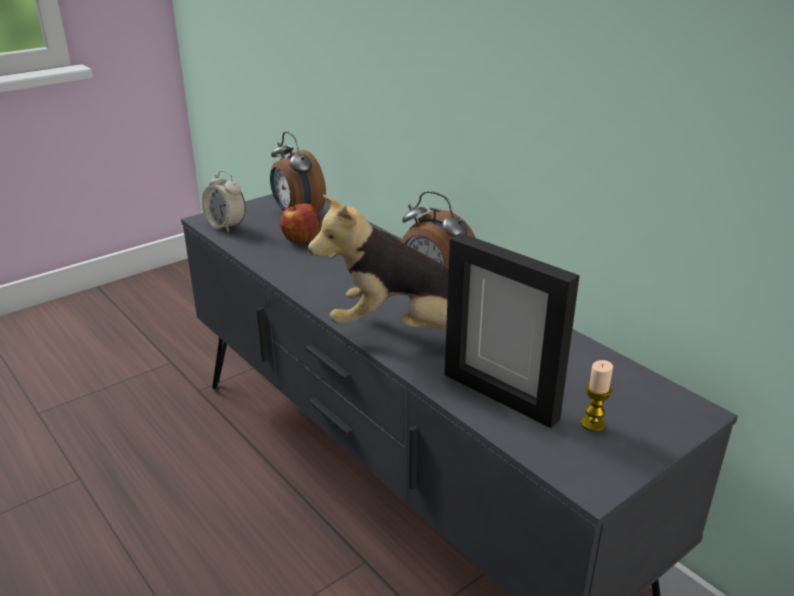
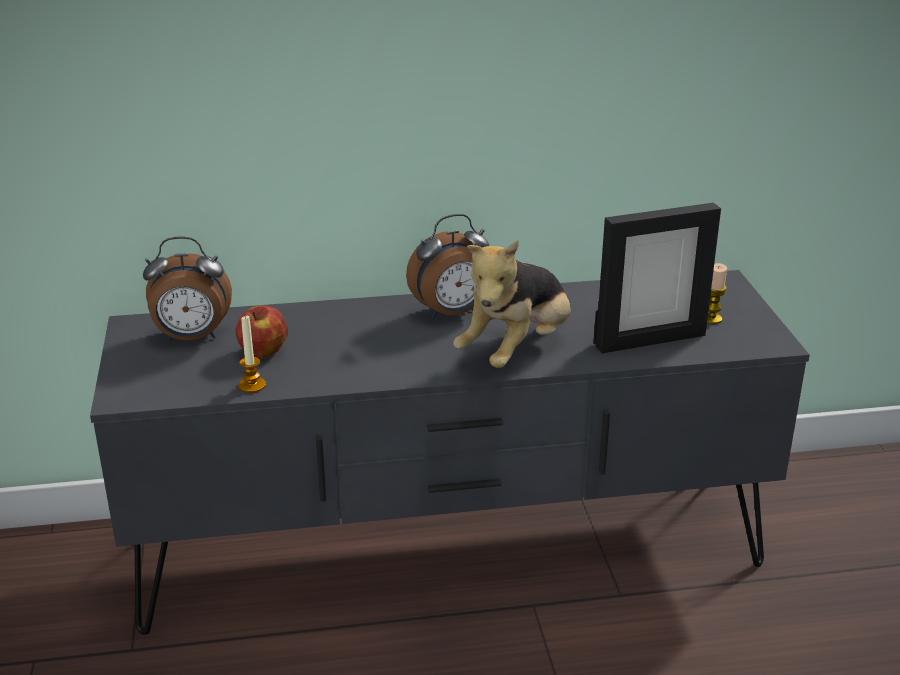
camera: 60 degrees left, 0 degrees up
(226, 226) = (161, 388): alarm clock -> none
(253, 250) = (252, 385): none -> candle

